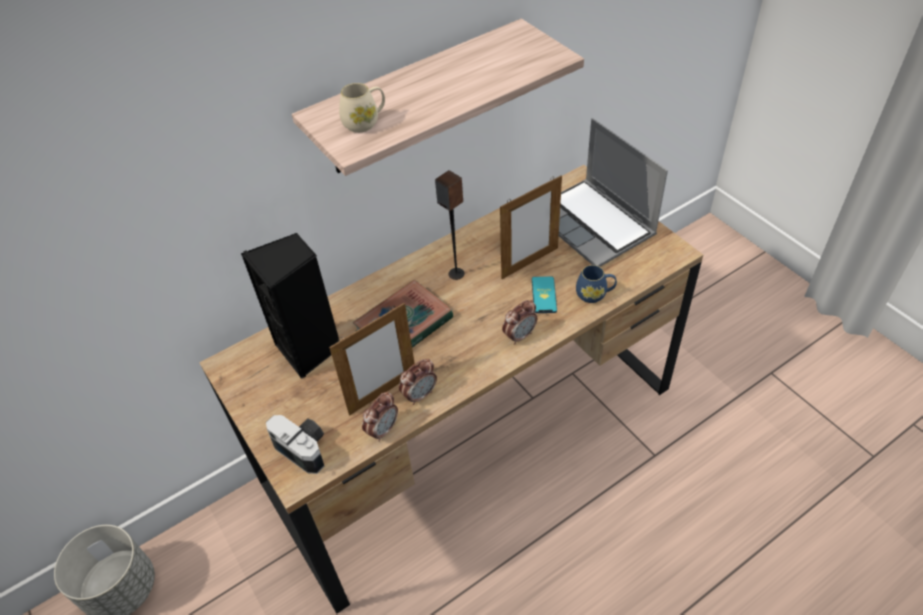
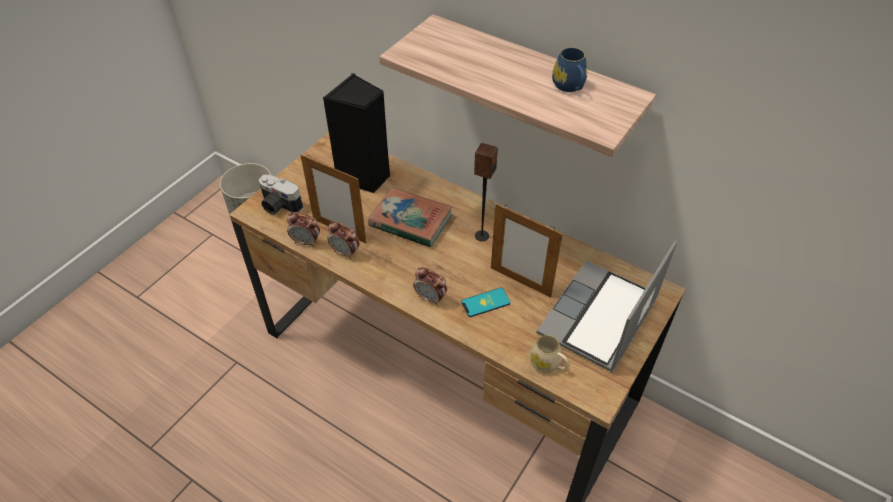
camera: 65 degrees right, 0 degrees up
(305, 448) = (278, 206): camera -> camera turned 105 degrees clockwise
(365, 122) = (438, 50): beige mug -> beige mug (548, 364)
(595, 294) = (505, 340): blue mug -> blue mug (570, 87)

